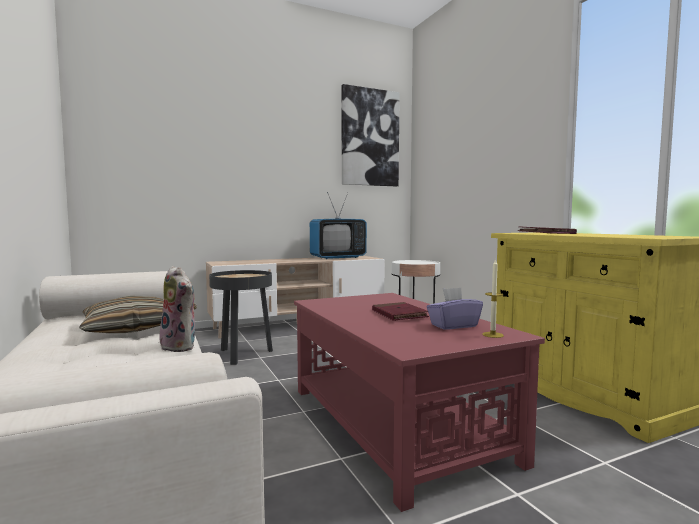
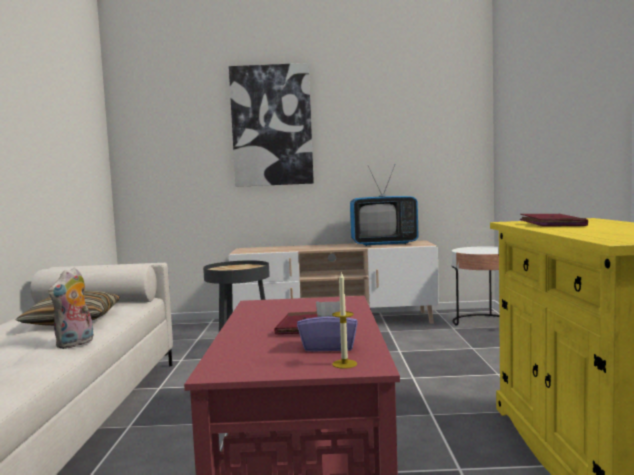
camera: 25 degrees right, 0 degrees up
(181, 346) = (75, 344): plush toy -> plush toy turned 45 degrees clockwise
(370, 137) = (430, 92): picture -> picture (272, 126)

